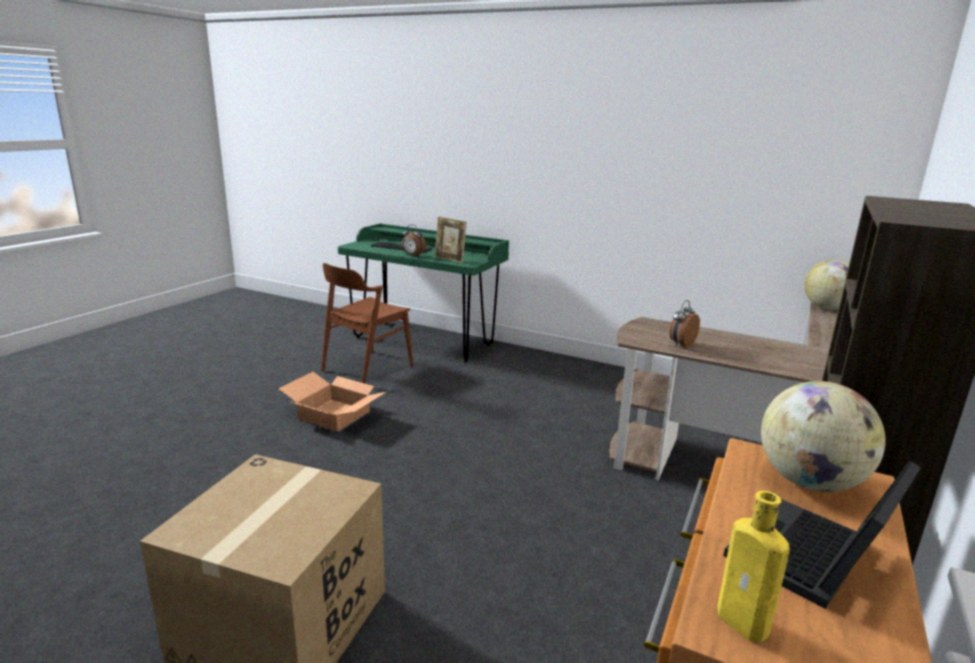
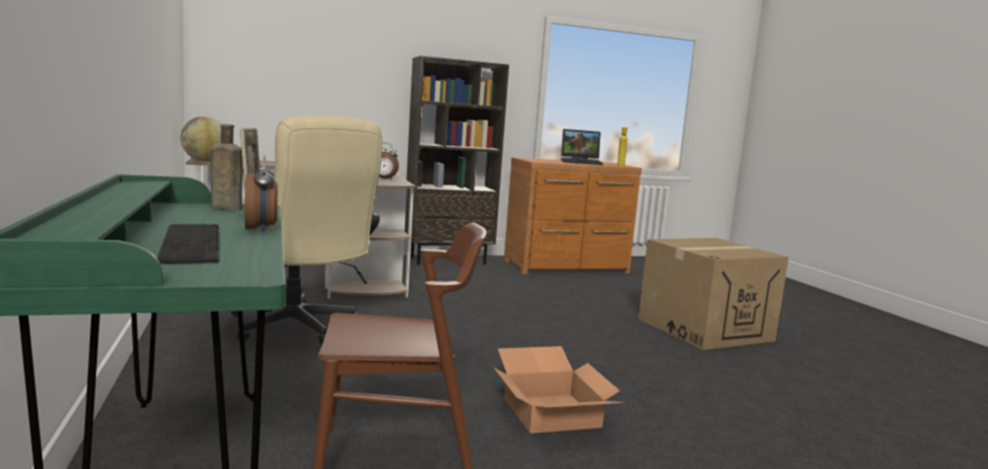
camera: 135 degrees left, 10 degrees down
(471, 259) = (224, 208): none -> brown bottle
(561, 397) = (299, 329): none -> beige office chair
(809, 482) = (540, 160): globe -> none

